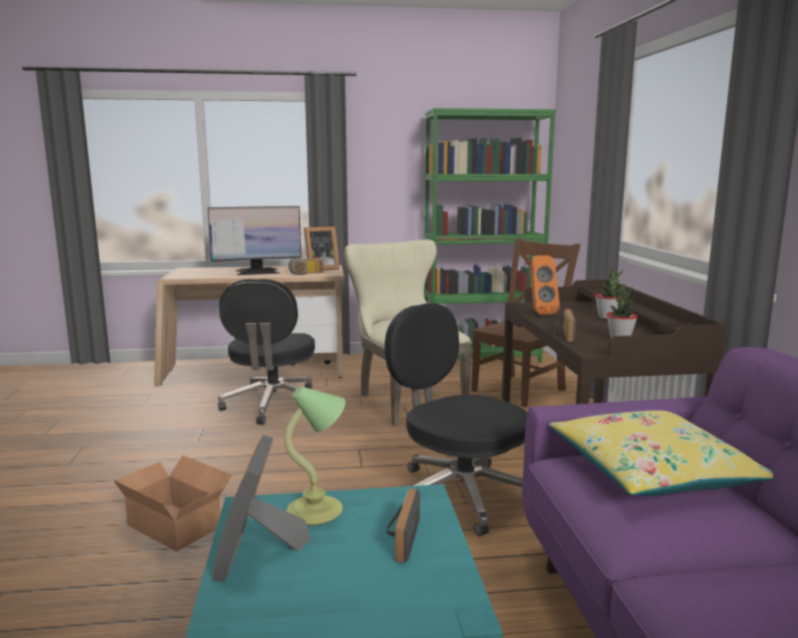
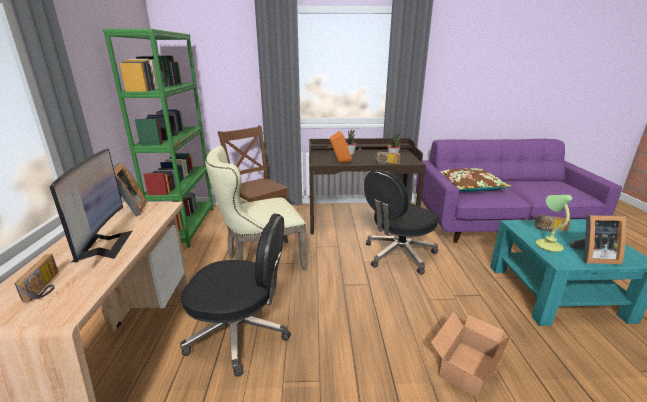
camera: 85 degrees left, 10 degrees up
(306, 273) = (152, 217): radio -> radio (46, 287)
(652, 472) = (469, 187): yellow pillow -> brown pillow

